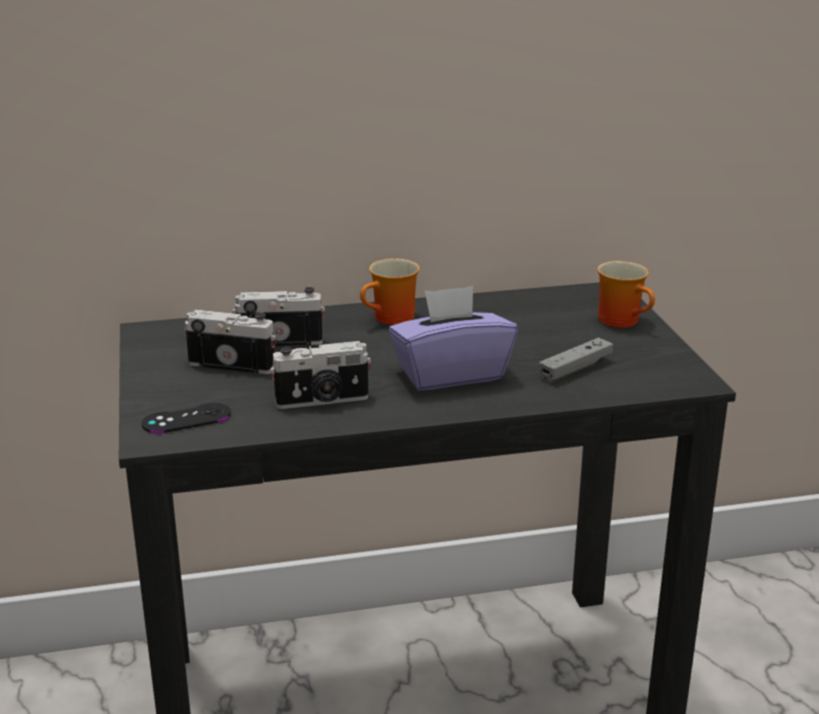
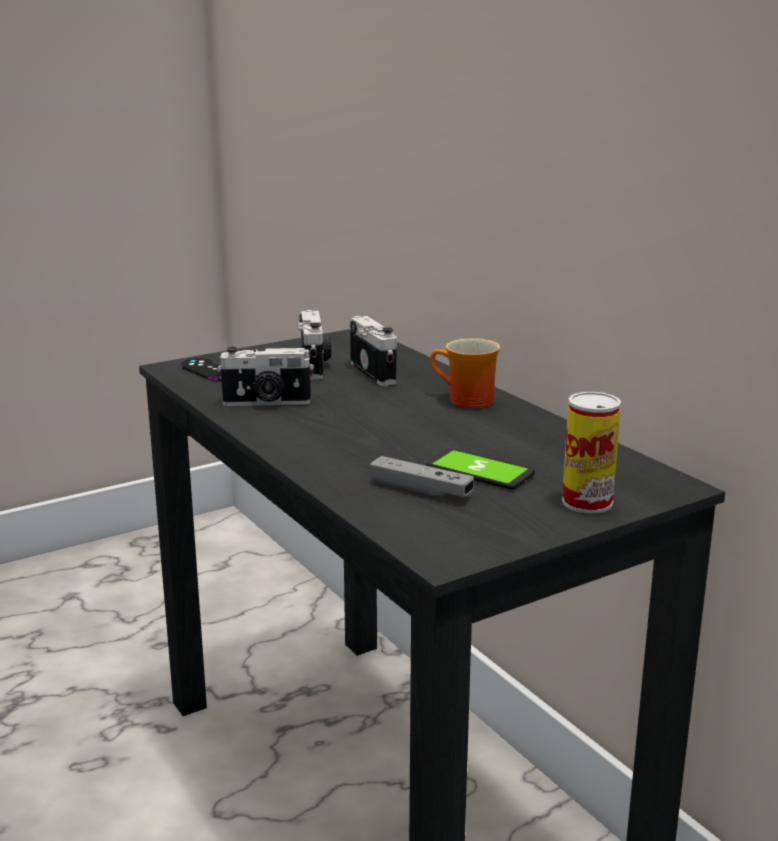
camera: 70 degrees right, 5 degrees down
(322, 401) = (267, 403): camera -> camera turned 60 degrees counterclockwise
(450, 374) = (359, 438): purple tissue box -> none
(550, 342) = (480, 471): none -> phone
(624, 320) = (587, 502): mug -> can

